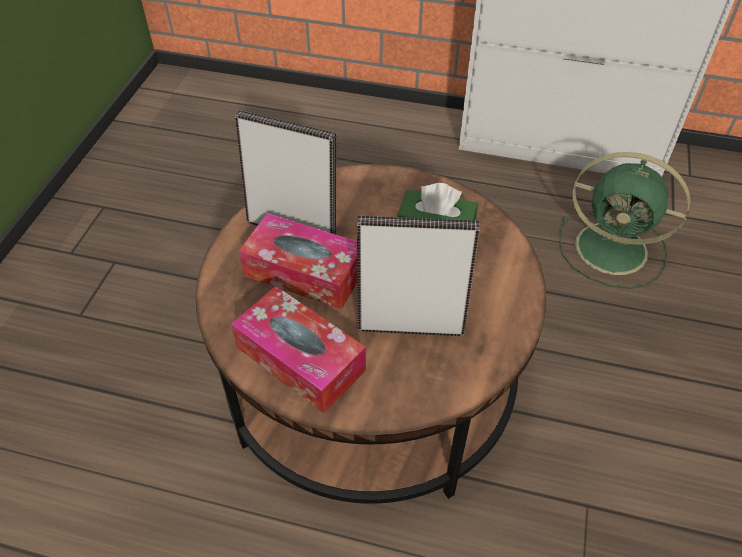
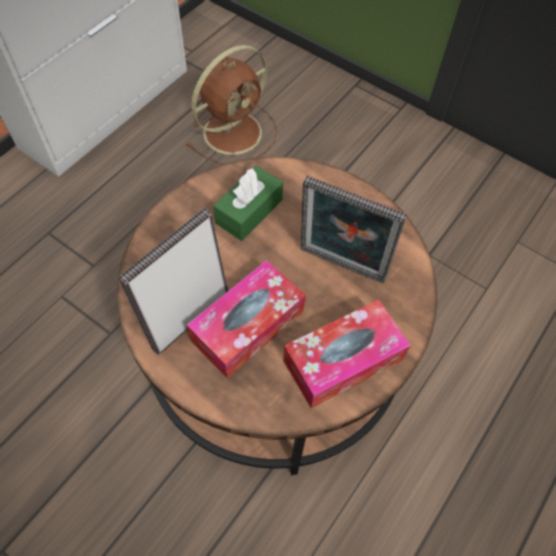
camera: 70 degrees left, 10 degrees up
(411, 324) = (340, 268): picture frame -> picture frame turned 90 degrees counterclockwise
(614, 249) = (234, 131): green fan -> brown fan

